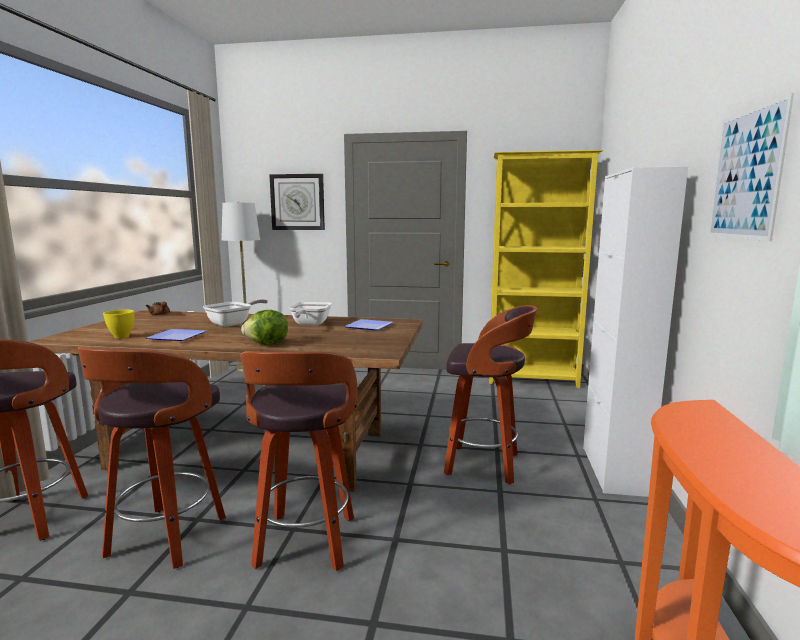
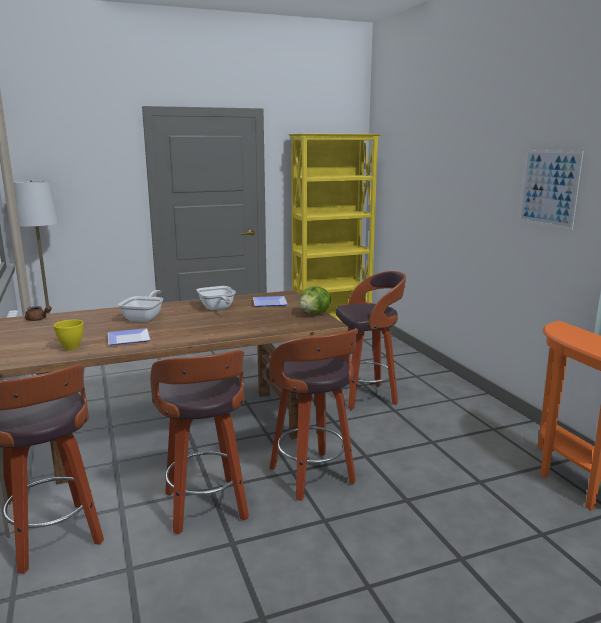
camera: 30 degrees left, 5 degrees up
(267, 344) = (226, 331): lettuce -> lettuce (315, 314)
(297, 202) = (93, 177): wall clock -> none
(613, 470) = (444, 380): white cabinet -> none

